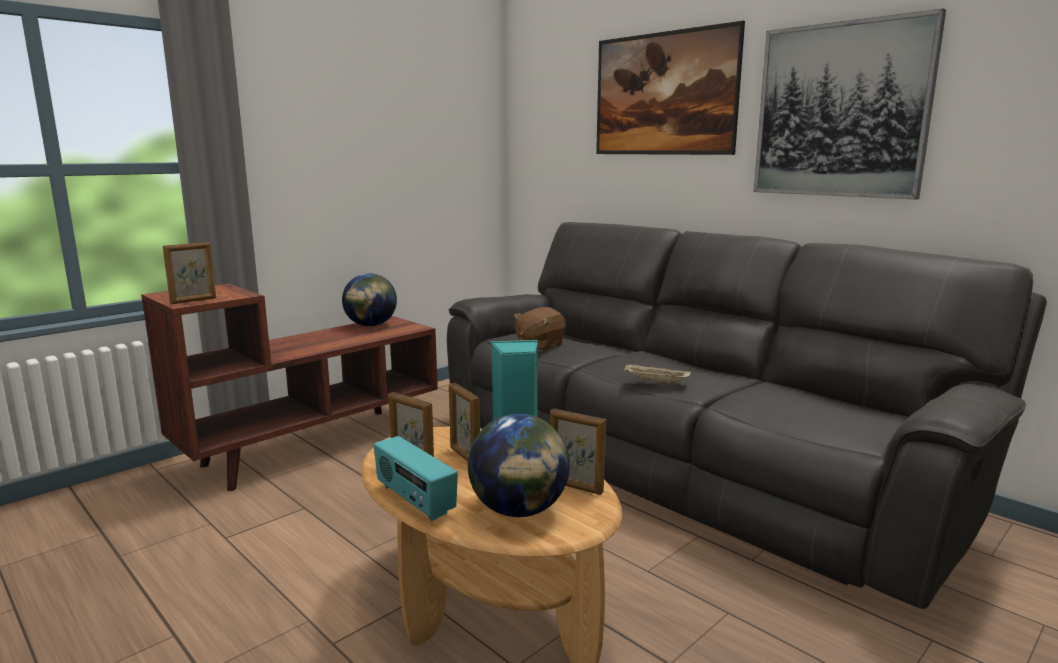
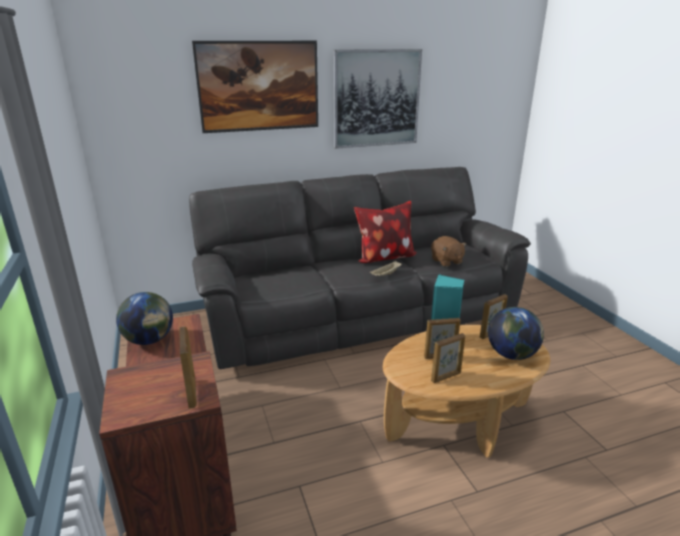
camera: 65 degrees left, 10 degrees up
(414, 500) = (492, 384): radio -> none
(539, 345) = (284, 287): brown plush toy -> brown plush toy (446, 261)
(722, 376) = (384, 258): none -> pillow

